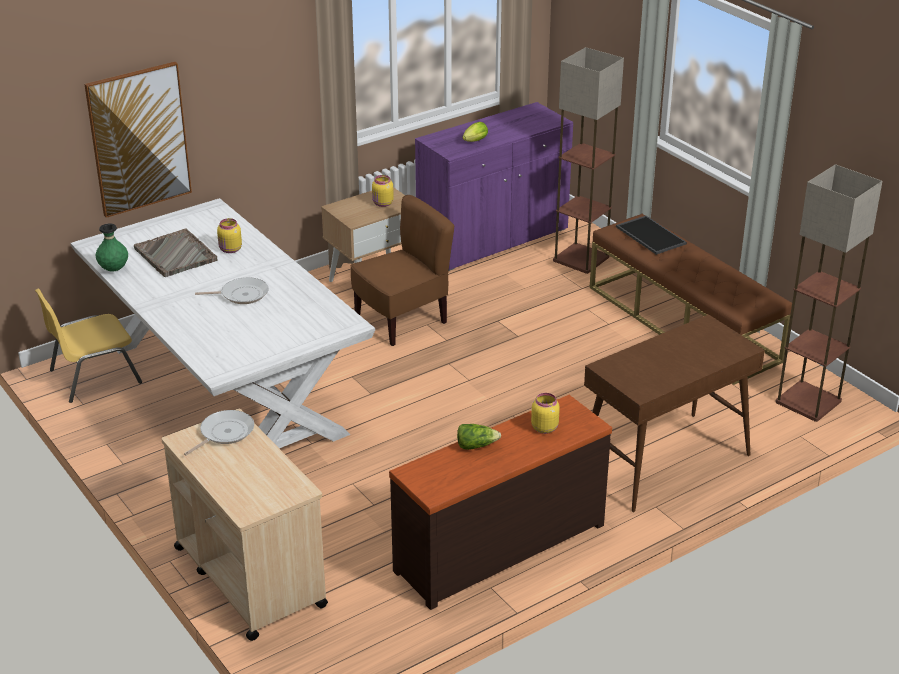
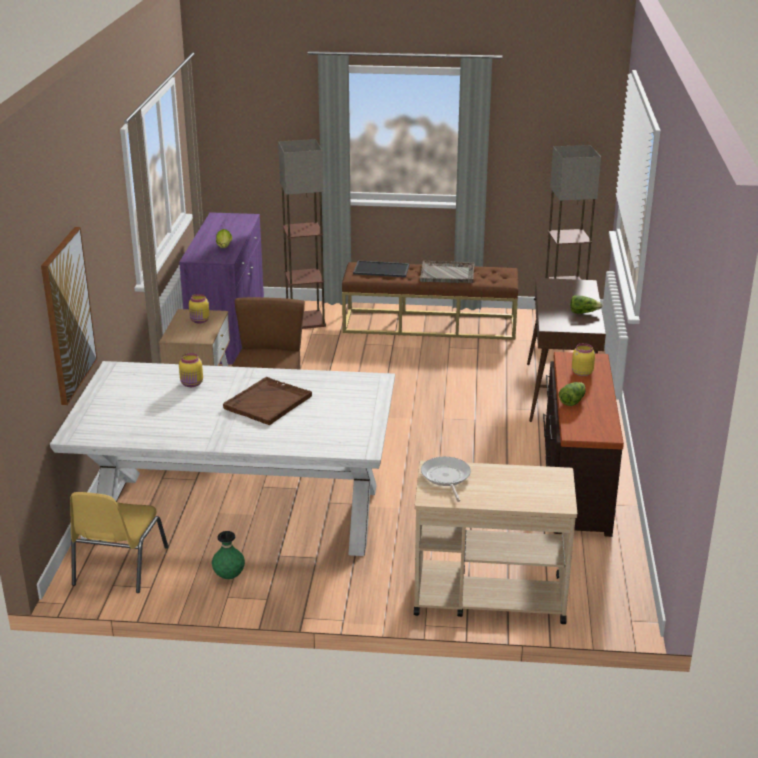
camera: 50 degrees left, 5 degrees down
(113, 269) = (132, 439): green vase -> green vase (229, 576)
(175, 255) = (159, 407): grey tray -> grey tray (448, 274)
(241, 294) = (267, 402): frying pan -> brown tray
(668, 373) = (583, 312): none -> lettuce

